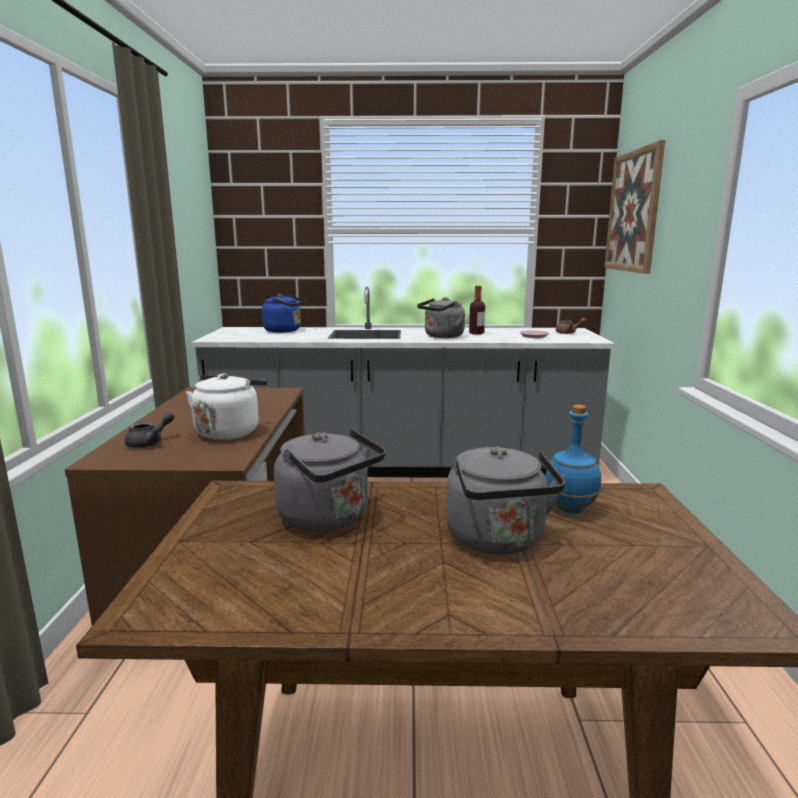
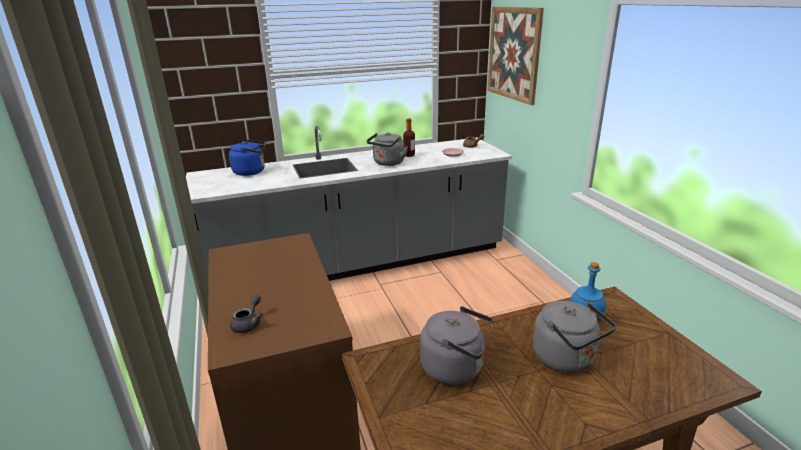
camera: 20 degrees left, 10 degrees up
(229, 431) = (300, 296): white kettle -> none

